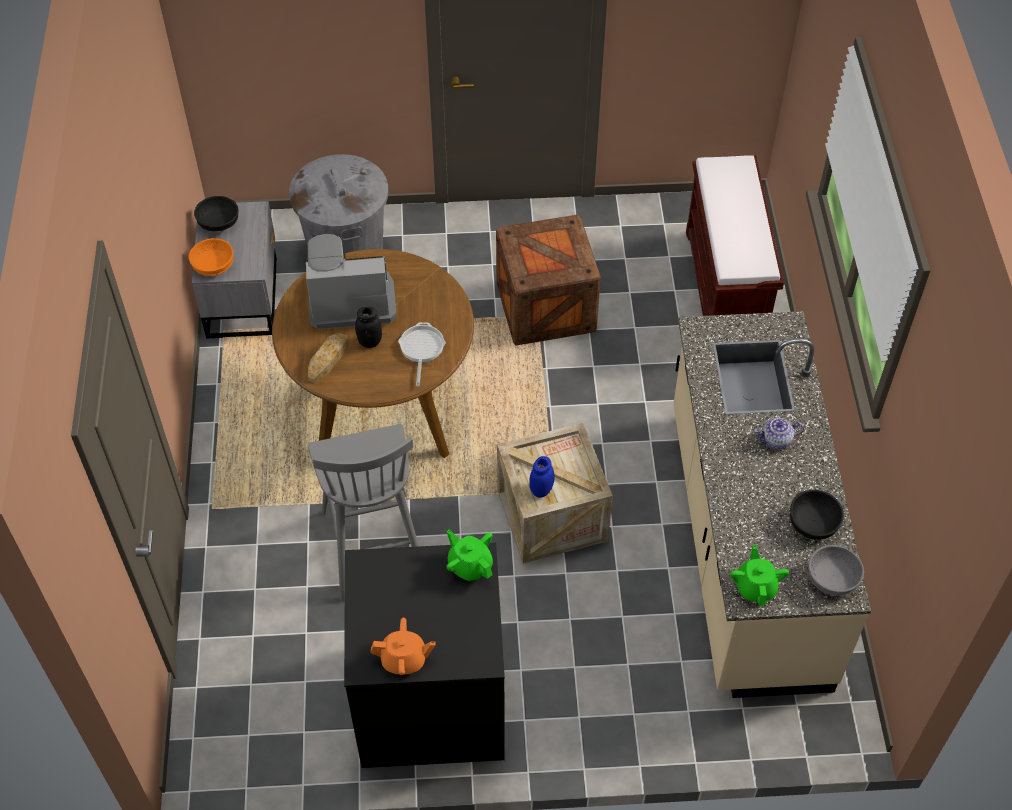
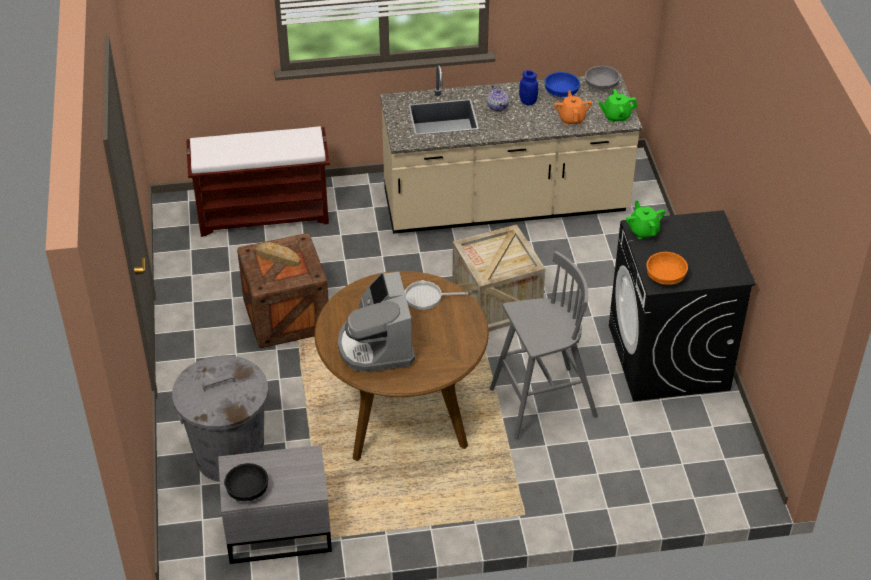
camera: 95 degrees left, 10 degrees down
(214, 265) = (305, 485): orange bowl -> orange bowl (665, 276)
(328, 359) = (444, 352): bread -> bread (278, 258)
(370, 342) = (422, 329): black jar -> none
(404, 659) = (726, 256): orange teapot -> orange teapot (571, 119)
(470, 565) = (643, 231): green teapot -> green teapot turned 120 degrees clockwise
(541, 490) = (516, 263): blue jar -> blue jar (528, 102)
(812, 523) = (561, 93): black bowl -> blue bowl

